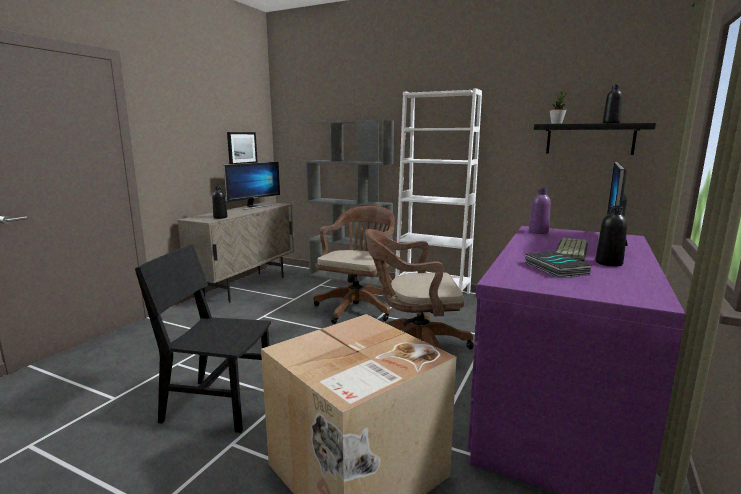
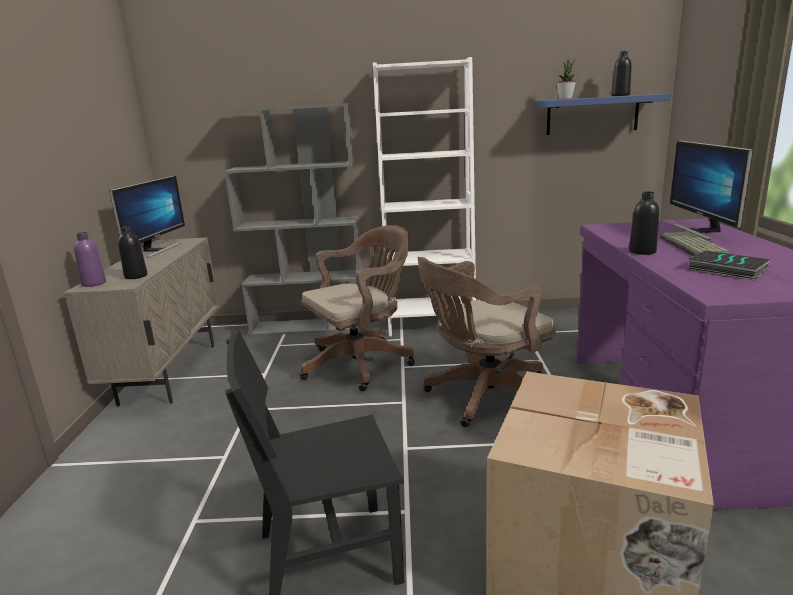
camera: 25 degrees left, 5 degrees up
(241, 148) = (115, 160): picture -> none
(358, 307) = (362, 363): brown office chair -> brown office chair turned 60 degrees clockwise
(538, 232) = (615, 230): purple bottle -> purple bottle (94, 283)
(590, 139) = (592, 115): black shelf -> blue shelf
(608, 263) = (751, 254): black bottle -> black bottle (642, 251)

